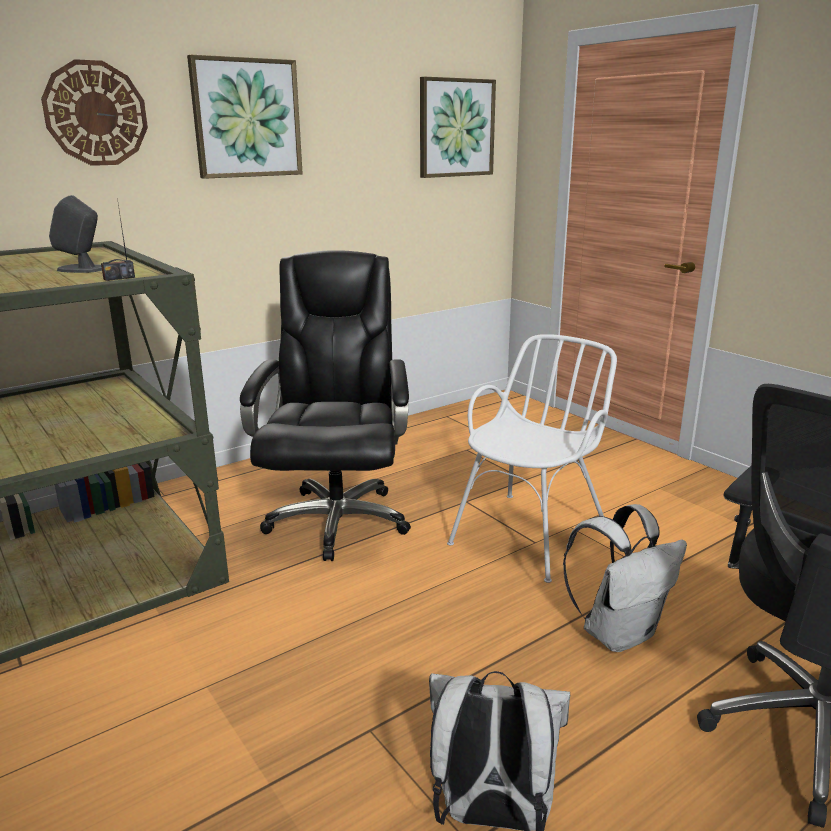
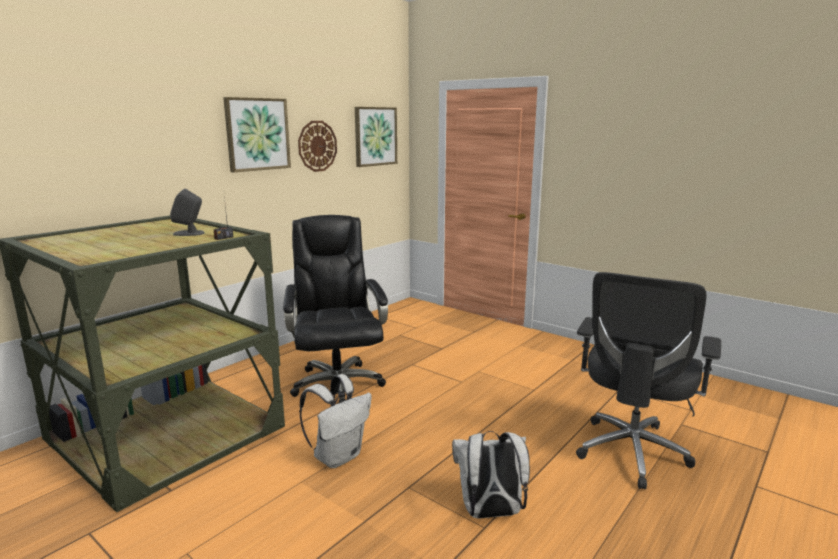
camera: 15 degrees left, 5 degrees down
(96, 113) = (169, 134): wall clock -> wall clock (317, 146)
(531, 531) = (457, 376): white chair -> none
(619, 632) = (523, 420): white backpack -> white backpack (338, 456)

